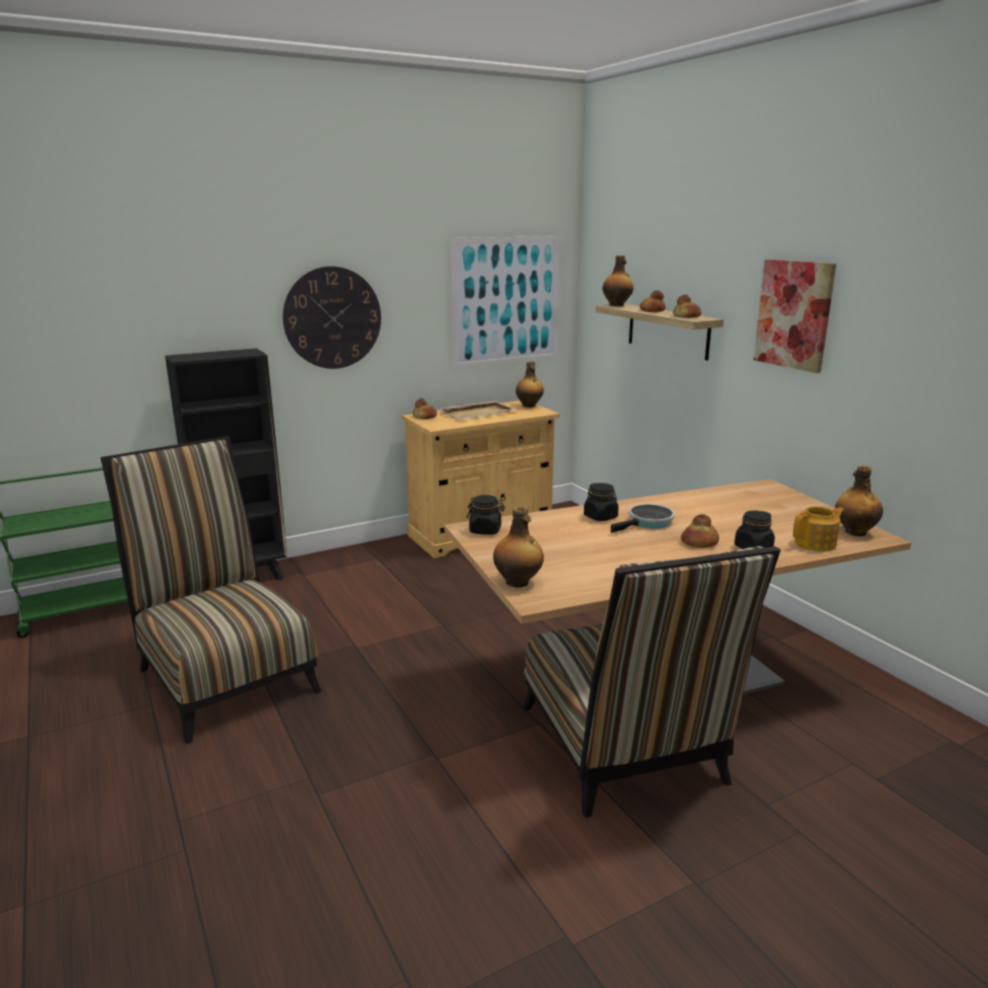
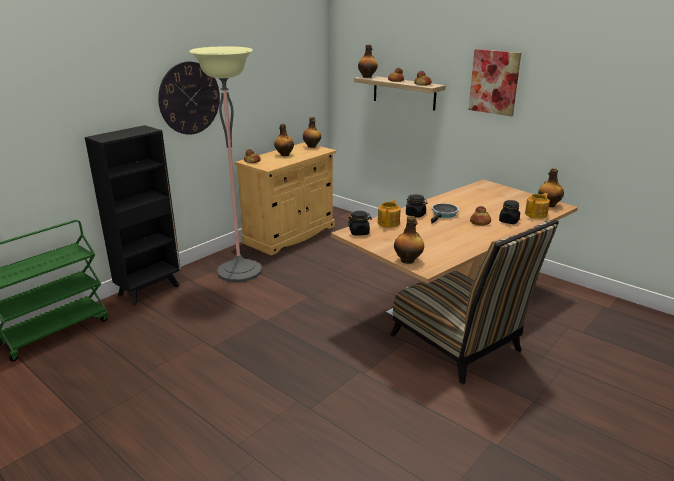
camera: 20 degrees left, 5 degrees up
(224, 674) = (190, 354): chair -> none
(374, 573) = (239, 271): none -> floor lamp
(478, 413) = (284, 155): beige tray -> bottle
(507, 301) = (291, 77): picture -> none
(545, 523) = (389, 223): none -> teapot

